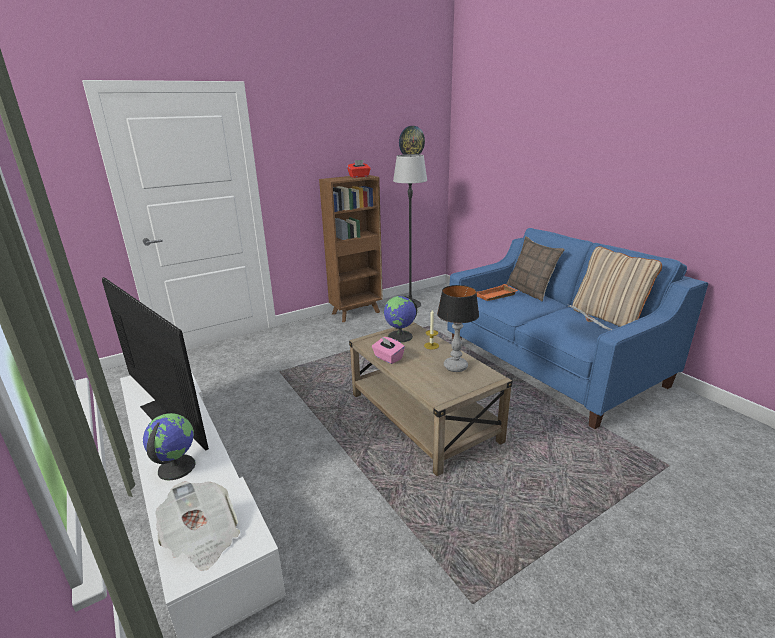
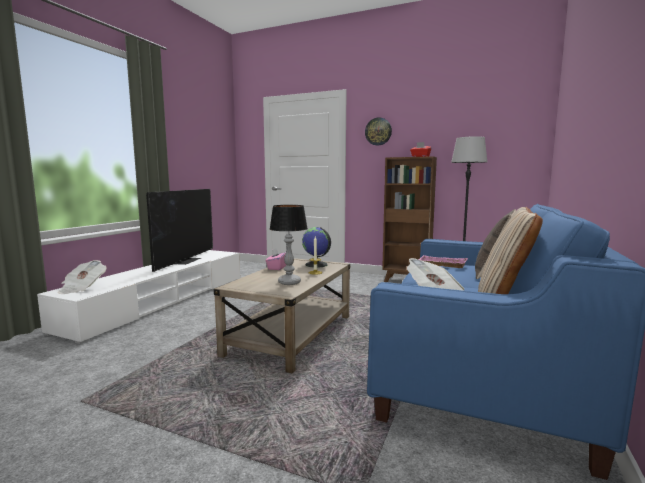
camera: 55 degrees right, 15 degrees down
(176, 467) = (137, 273): globe -> none
(411, 141) = (496, 130): wall clock -> wall clock (378, 131)
(496, 296) = (441, 265): orange tray -> pink tray

